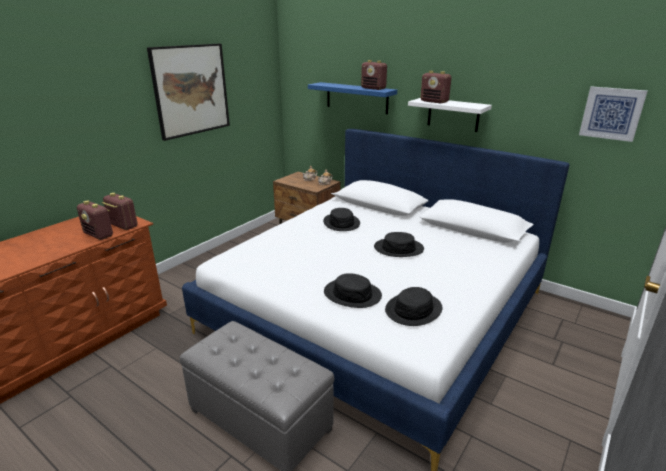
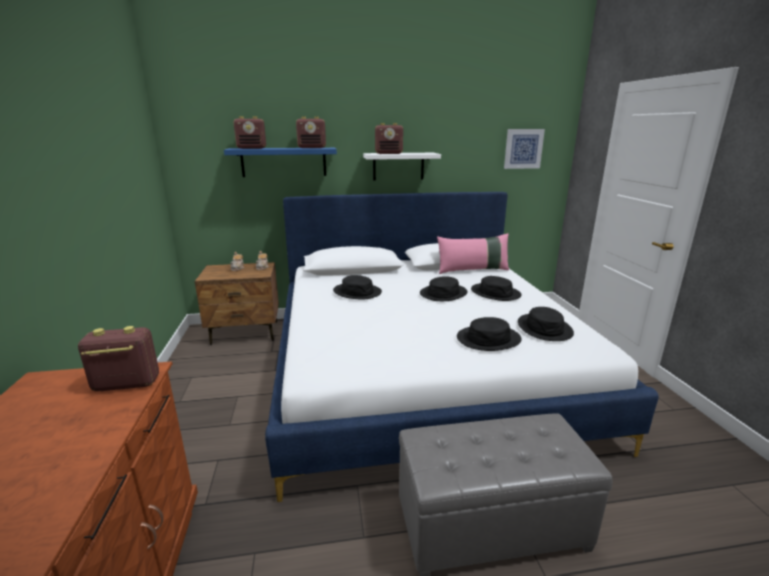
camera: 45 degrees left, 5 degrees down
(99, 235) = (107, 414): radio -> radio (252, 148)
(191, 90) = (86, 157): picture -> none
(445, 266) = (495, 293): none -> black hat
(476, 239) = (472, 270): none -> pink pillow

